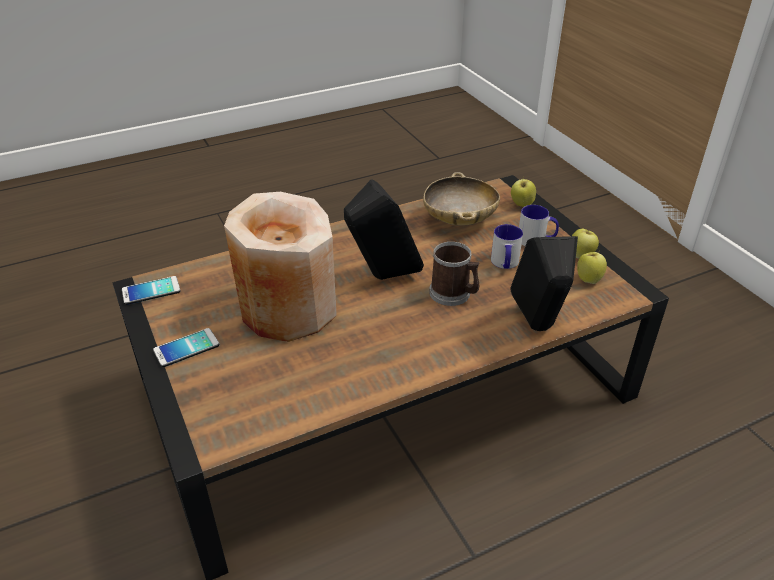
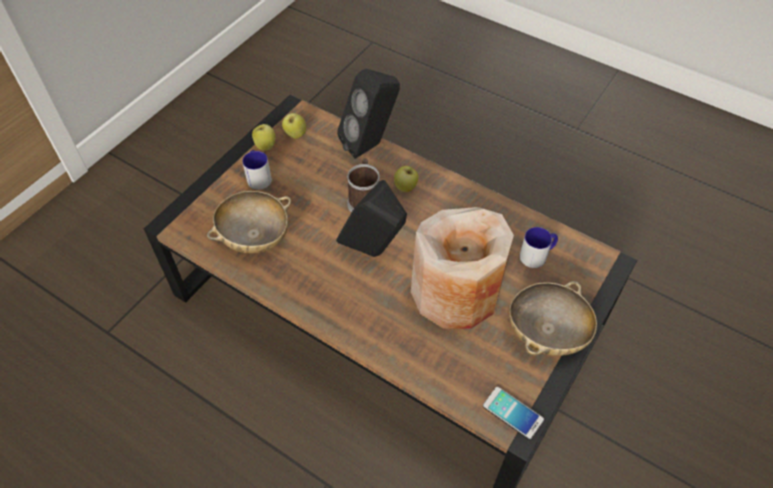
camera: 120 degrees left, 15 degrees up
(186, 348) = (547, 332): phone -> beige bowl
(505, 264) = (305, 185): mug -> mug (537, 255)
(521, 204) = (203, 203): apple -> apple (406, 188)

